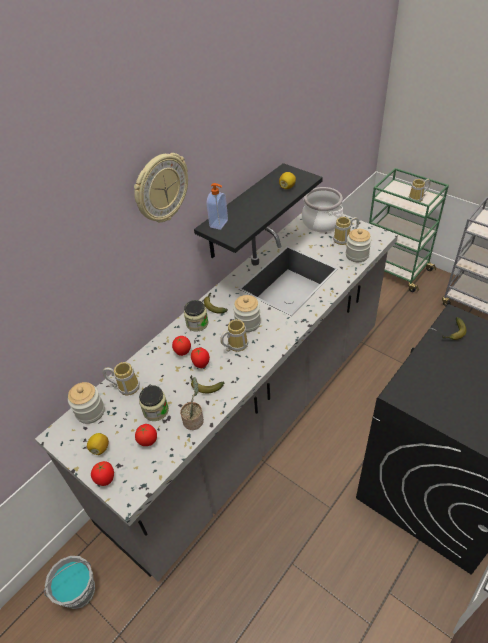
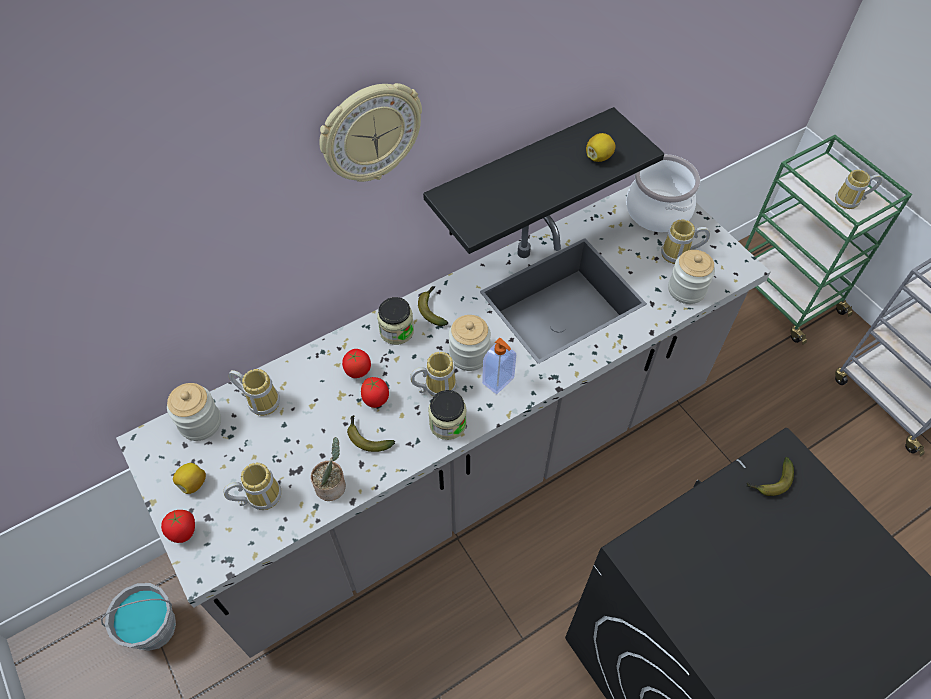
camera: 15 degrees right, 10 degrees up
(148, 441) = (259, 496): tomato -> mug
(156, 410) = (286, 452): jar -> jar (447, 424)
(219, 224) = (465, 195): soap dispenser -> soap dispenser (499, 381)

